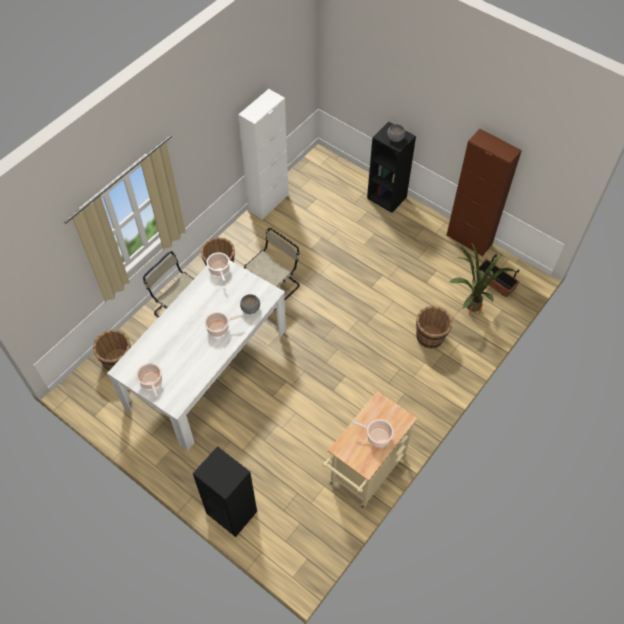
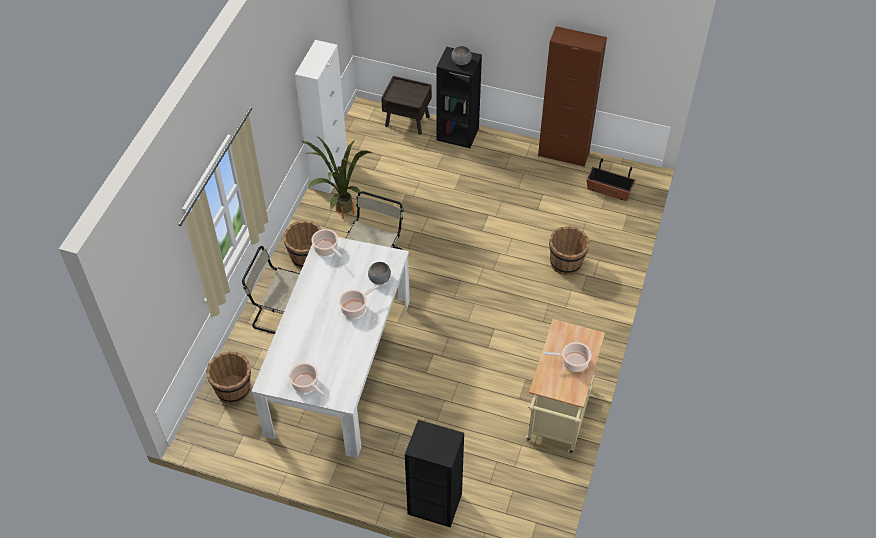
camera: 20 degrees left, 5 degrees down
(350, 176) = (408, 121): none -> brown nightstand
(467, 309) = (592, 224): potted plant -> potted plant (339, 213)

